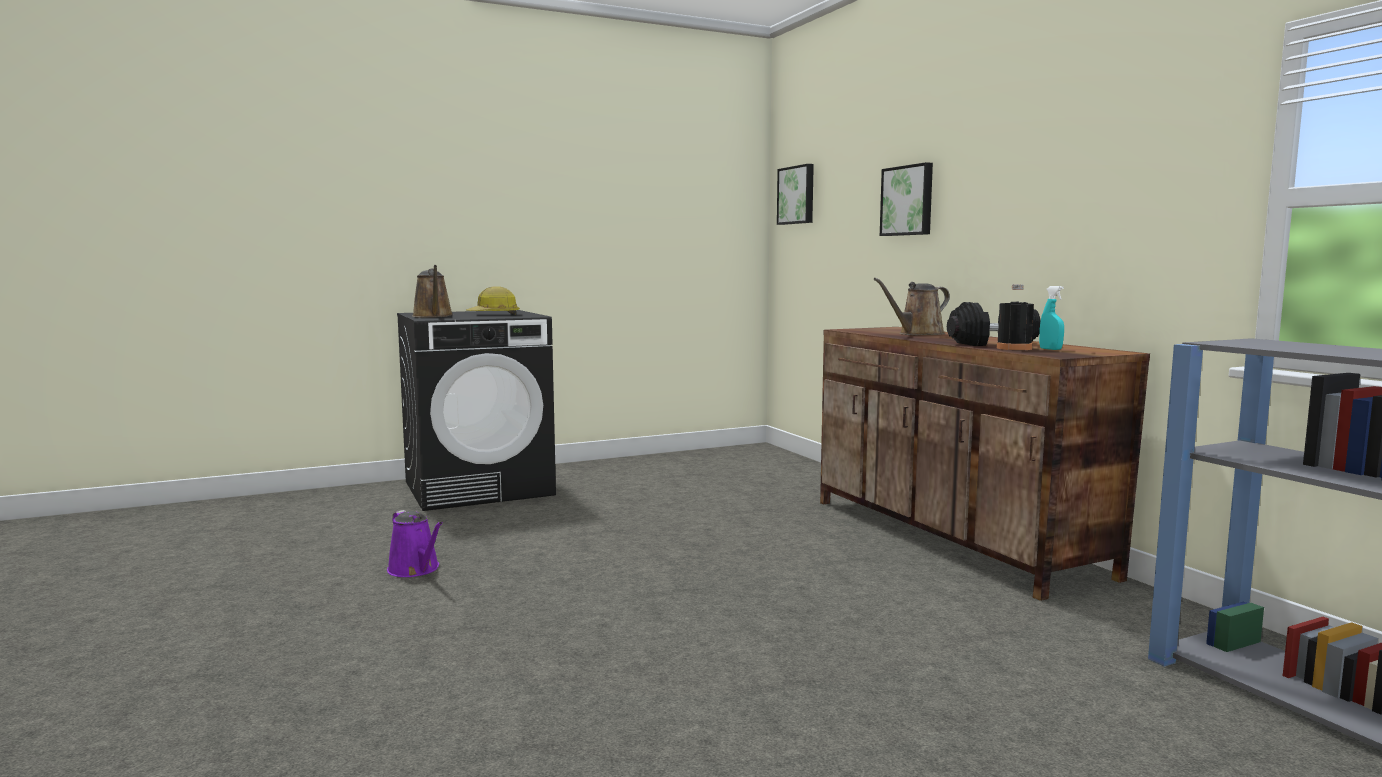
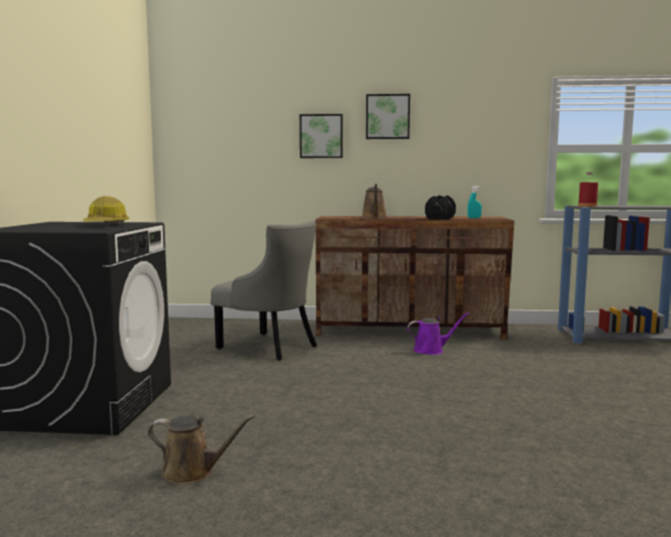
camera: 60 degrees left, 0 degrees up
(416, 569) = (290, 456): purple watering can -> purple watering can (431, 350)
(433, 316) = (72, 229): brown watering can -> brown watering can (193, 472)
(731, 496) = (267, 347): none -> grey chair
(797, 195) = (194, 125): picture -> picture (387, 117)
(1014, 348) = (465, 218): black bottle -> none
(1236, 342) = (587, 206): none -> red bottle

